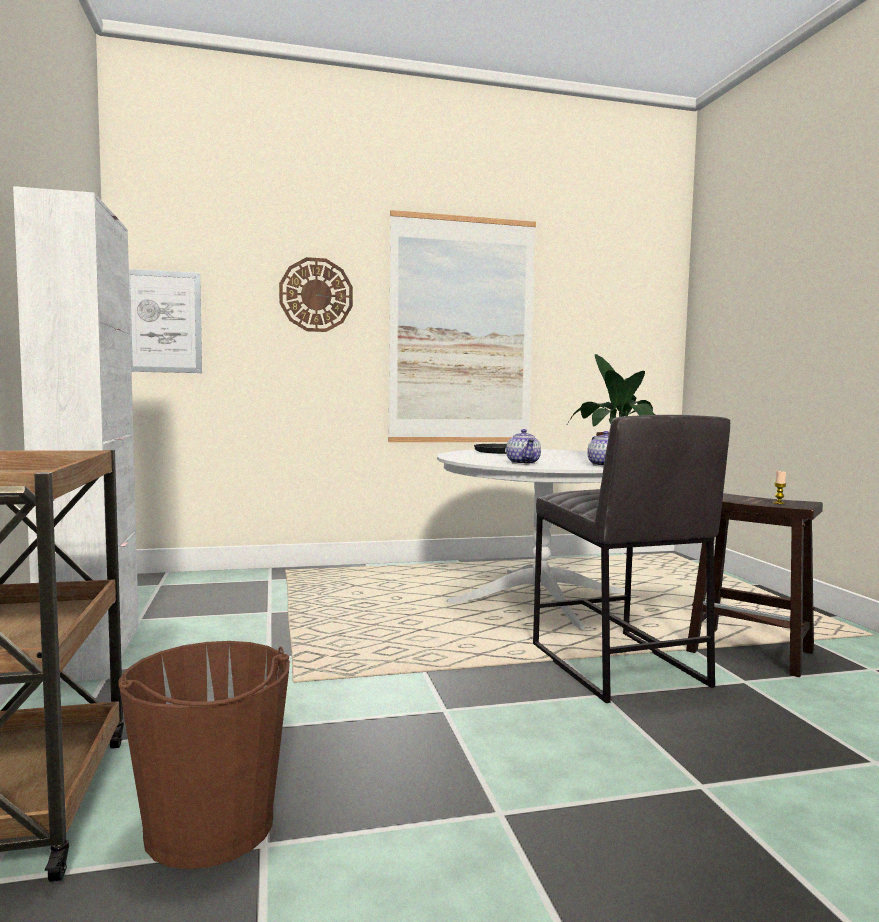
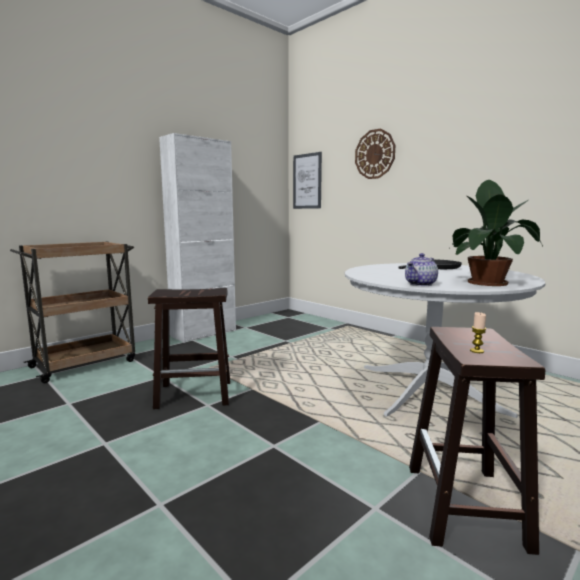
camera: 60 degrees right, 5 degrees up
(210, 827) = (78, 392): brown bucket -> none
(392, 711) = (196, 394): none -> brown stool
(462, 331) = (473, 166): picture -> none
(524, 463) = (377, 274): teapot -> none
(616, 665) = (333, 442): grey stool -> none

